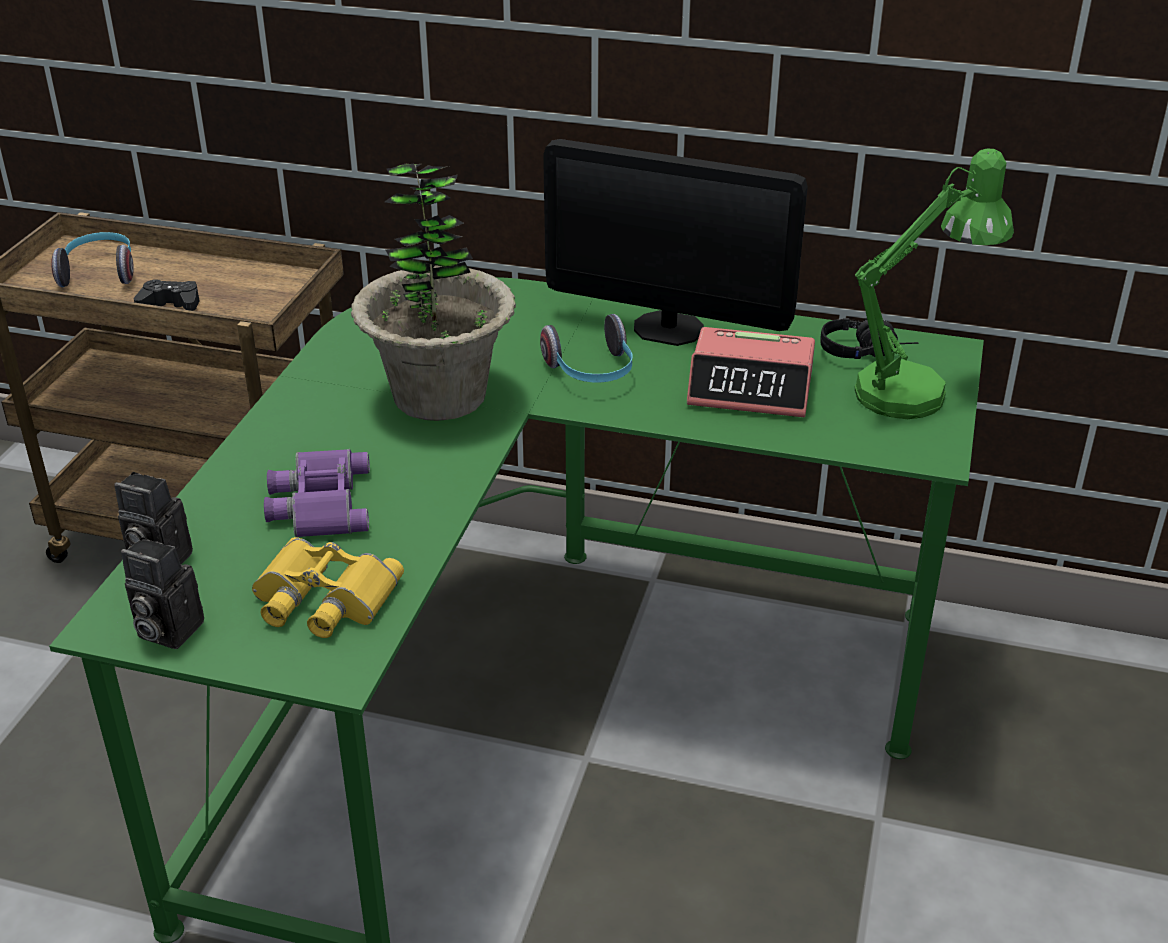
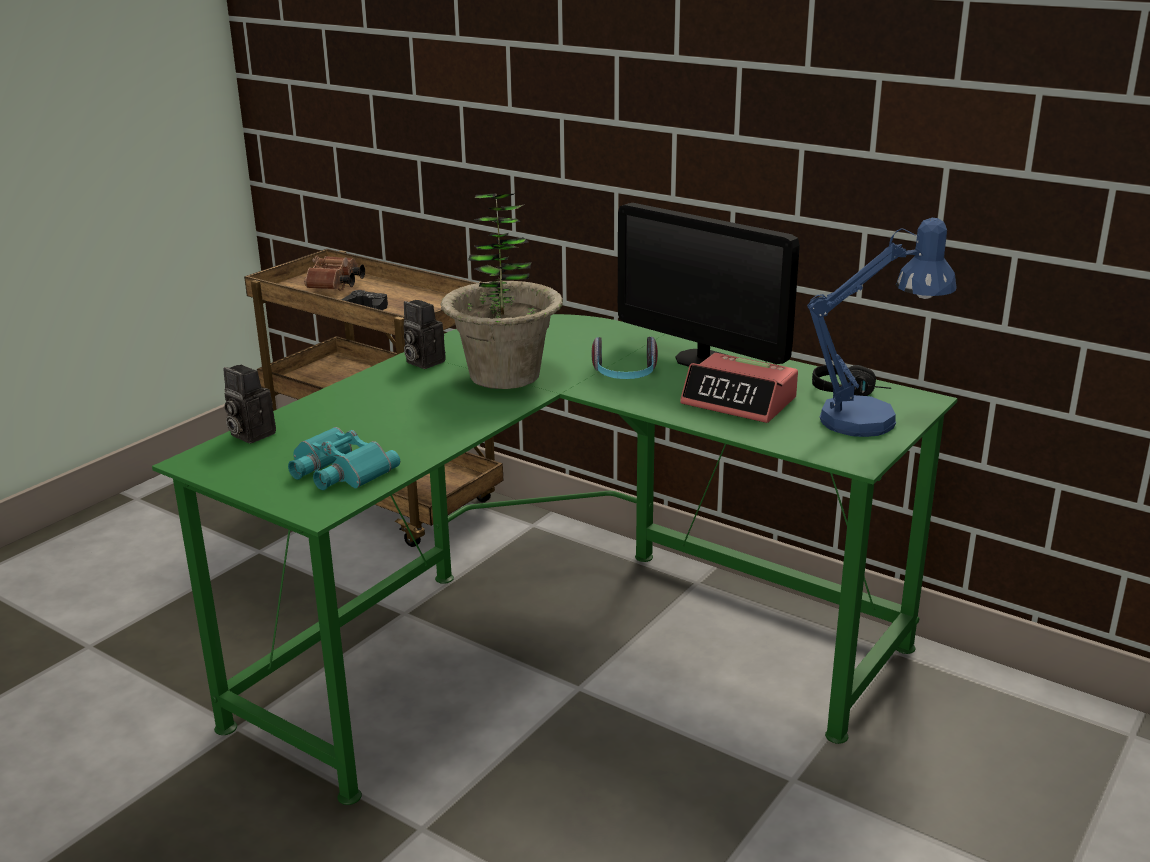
camera: 20 degrees right, 10 degrees down
(100, 272) = (335, 286): headphones -> brown binoculars
(165, 630) = (226, 470): camera -> camera (422, 362)
(318, 503) = (376, 420): purple binoculars -> none
(322, 599) = (338, 470): yellow binoculars -> turquoise binoculars
(915, 389) = (873, 419): green table lamp -> blue table lamp

